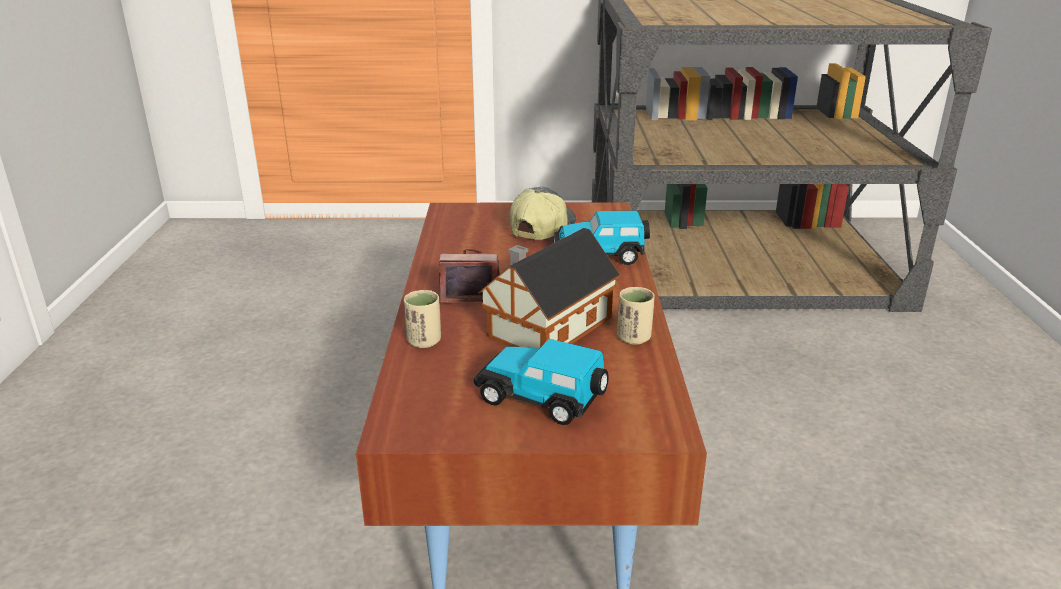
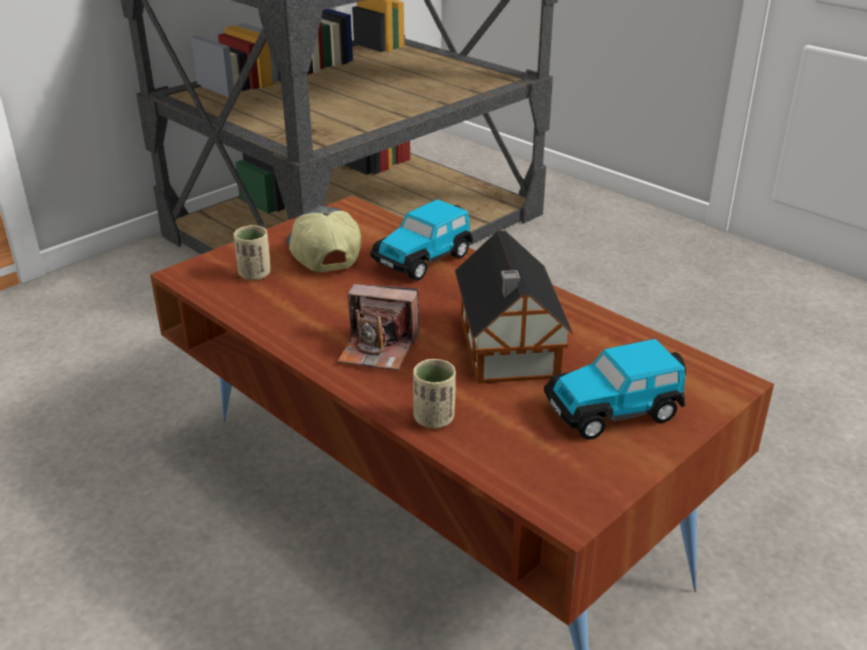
camera: 45 degrees left, 5 degrees up
(470, 291) = (379, 348): camera -> camera turned 120 degrees counterclockwise
(634, 338) = (581, 321): beige cup -> beige cup (255, 274)

